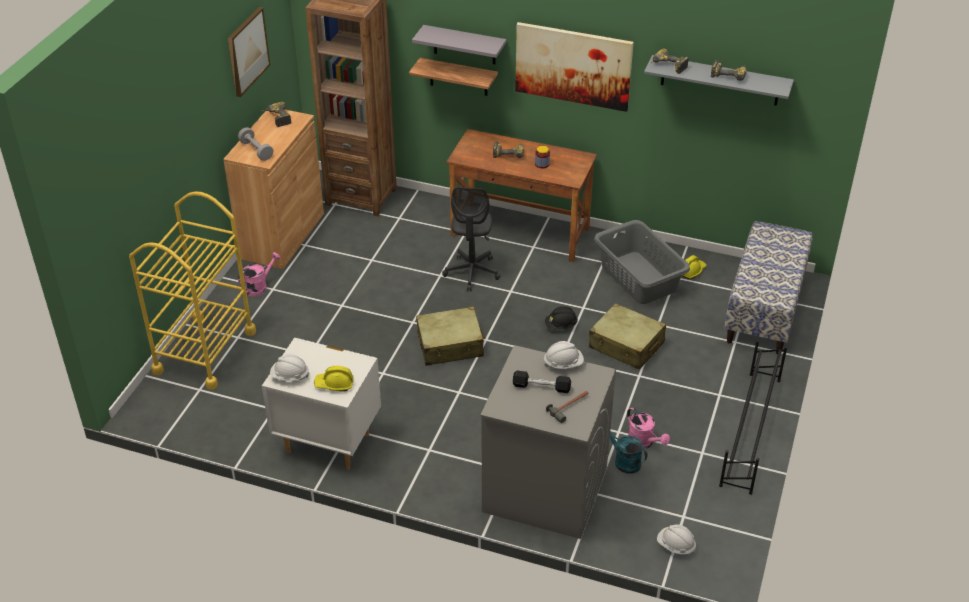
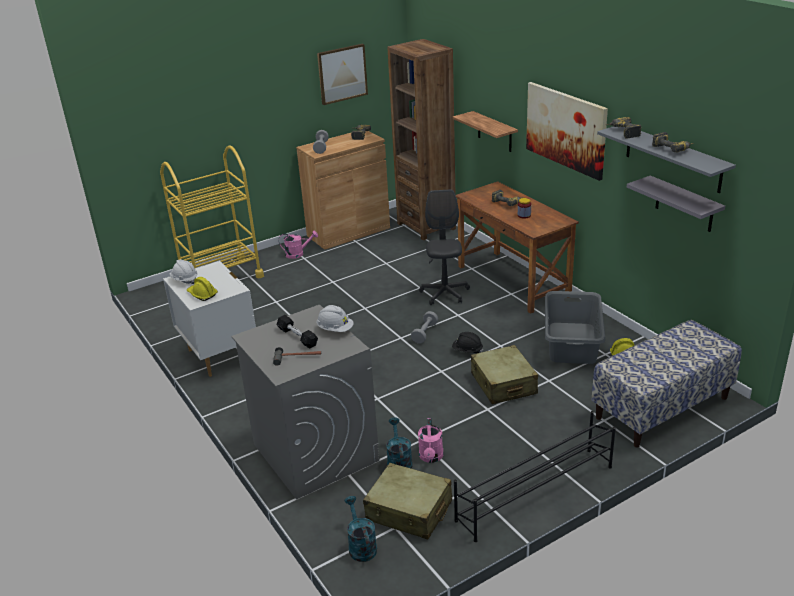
camera: 40 degrees right, 10 degrees down
(450, 345) = (371, 331): beige suitcase -> beige suitcase (409, 511)
(464, 45) = (498, 101): grey shelf -> grey shelf (684, 204)
(472, 272) = (444, 293): grey office chair -> grey office chair turned 135 degrees clockwise
(502, 324) = (424, 333): none -> grey dumbbell
(675, 546) = (360, 545): white hard hat -> turquoise watering can

